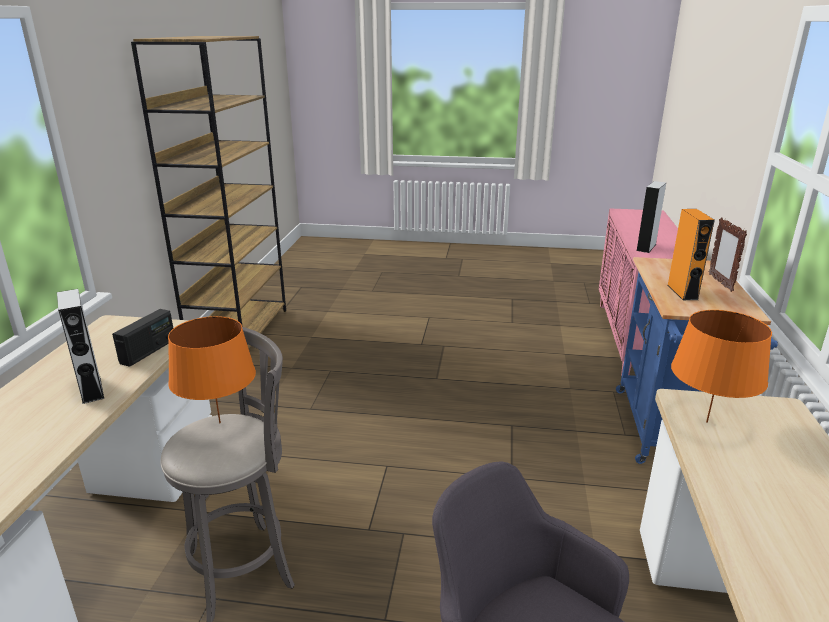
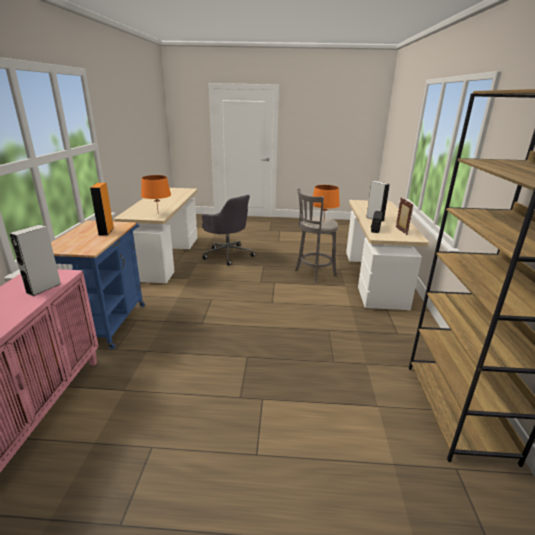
camera: 175 degrees right, 0 degrees up
(720, 283) = (71, 236): picture frame -> picture frame (401, 231)

